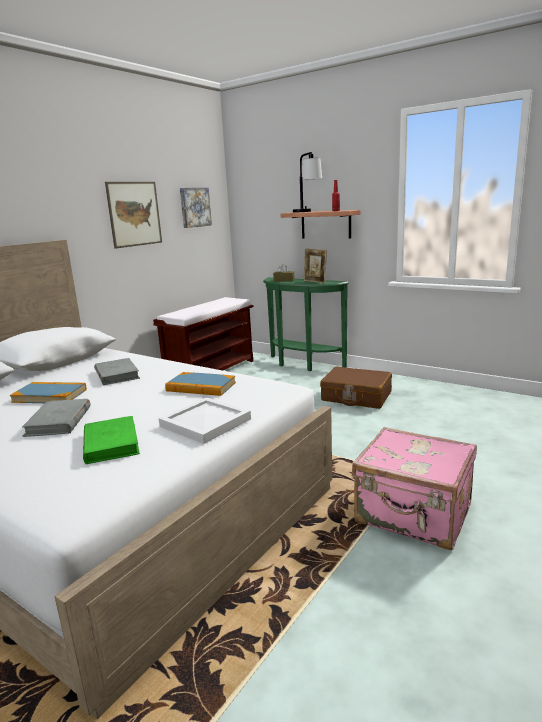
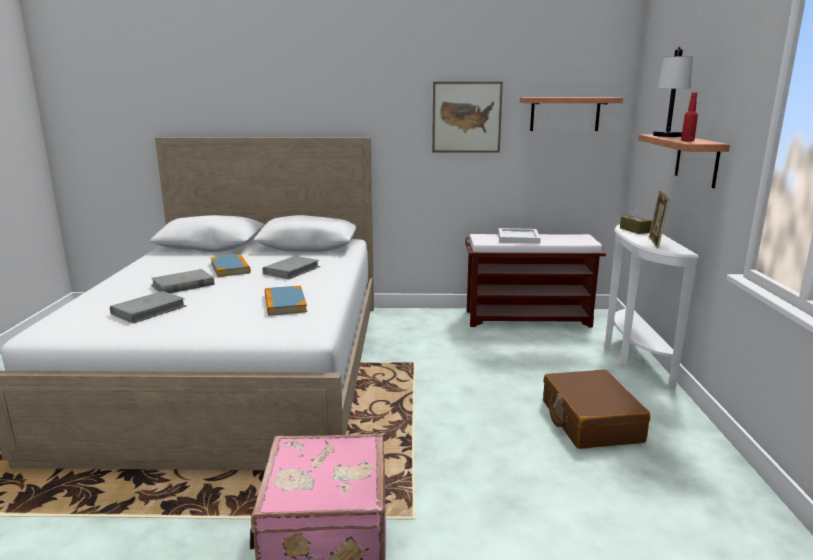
camera: 55 degrees right, 0 degrees up
(111, 443) = (149, 310): green book -> grey book
(194, 207) = (565, 114): picture -> shelf
(205, 422) = (203, 326): white tray -> white tray (519, 238)
(302, 364) = (632, 356): green console table -> white console table

